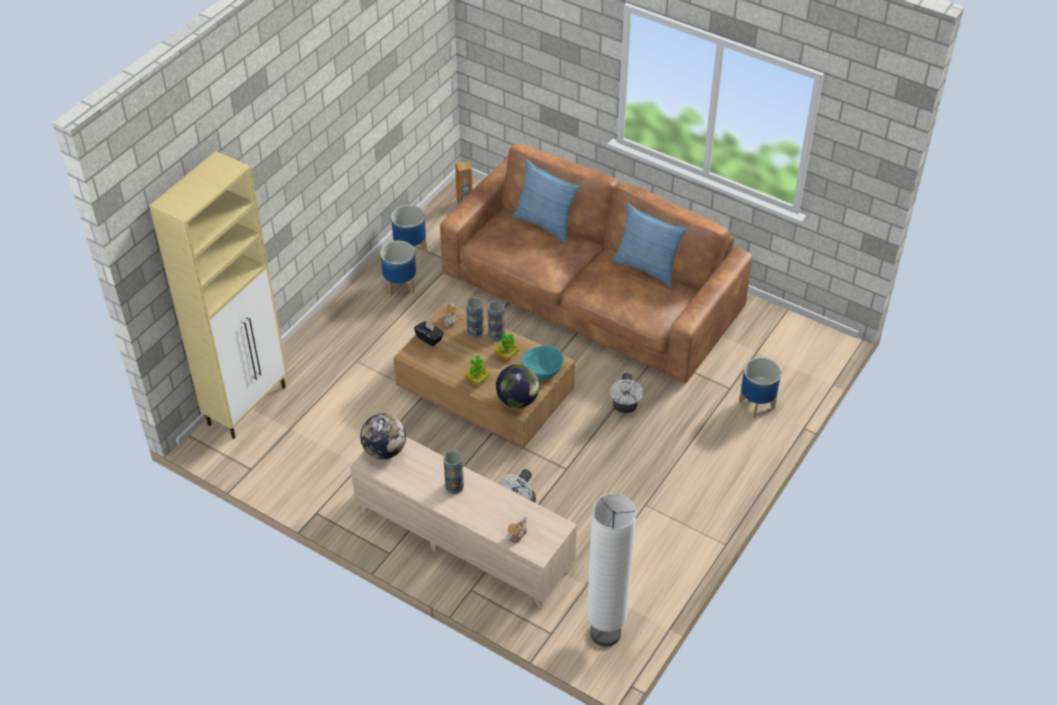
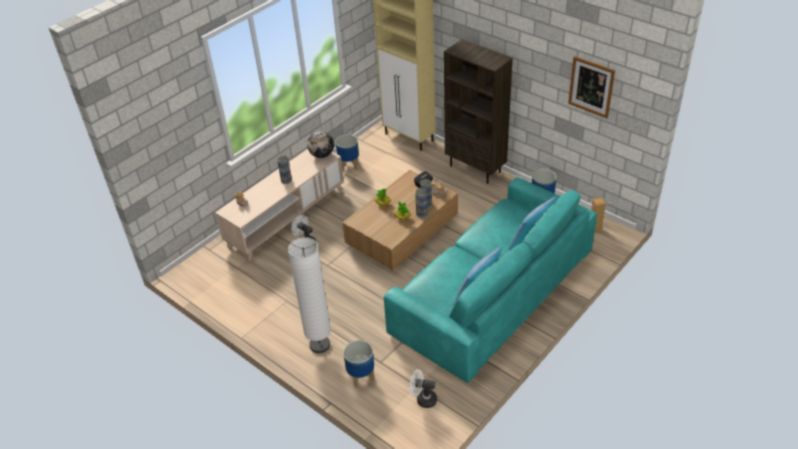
camera: 100 degrees right, 5 degrees down
(335, 319) = (476, 169): none -> brown bookcase
(400, 285) = (505, 196): planter -> planter (349, 165)
(401, 65) = (591, 87): none -> picture
(518, 400) = (360, 220): globe -> none
(542, 370) = (384, 233): turquoise bowl -> none
(591, 293) = (492, 291): brown sofa -> turquoise sofa
(605, 633) = (199, 272): white floor lamp -> white floor lamp (319, 345)
(625, 407) = (374, 299): white fan -> white fan (423, 399)

